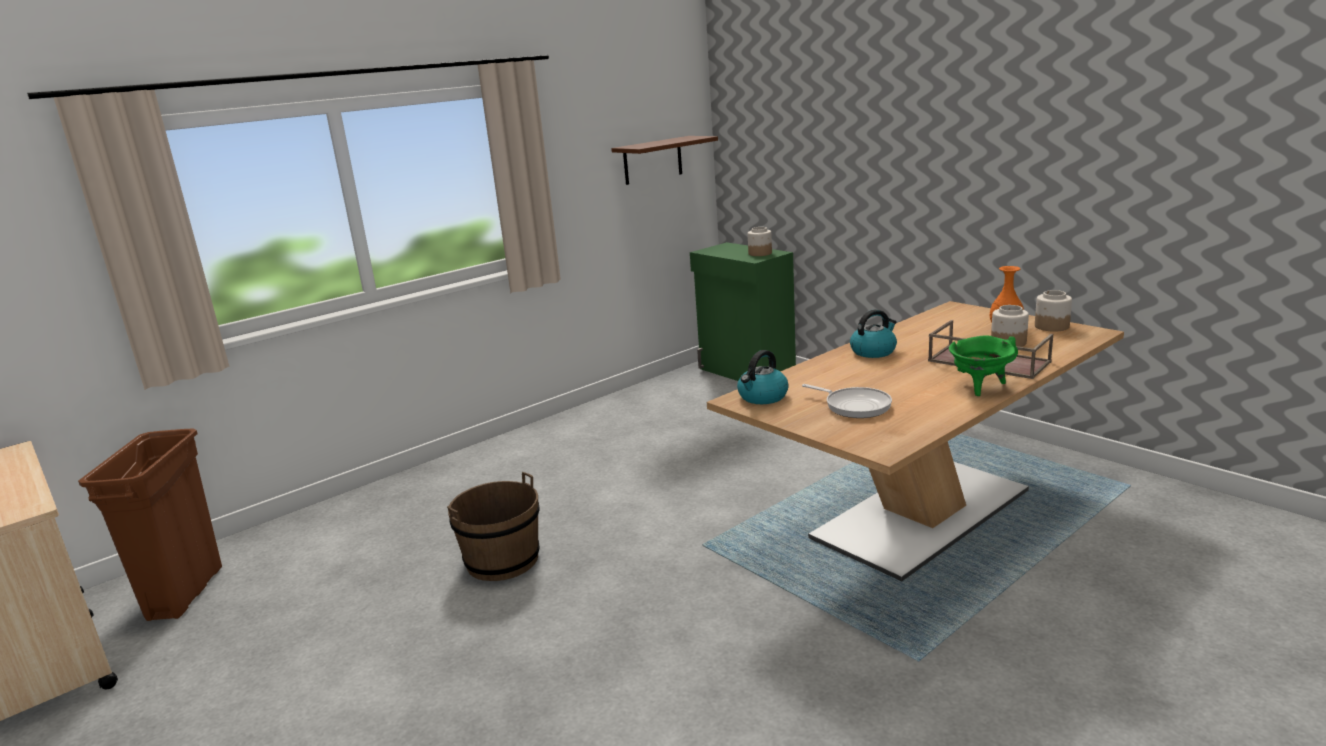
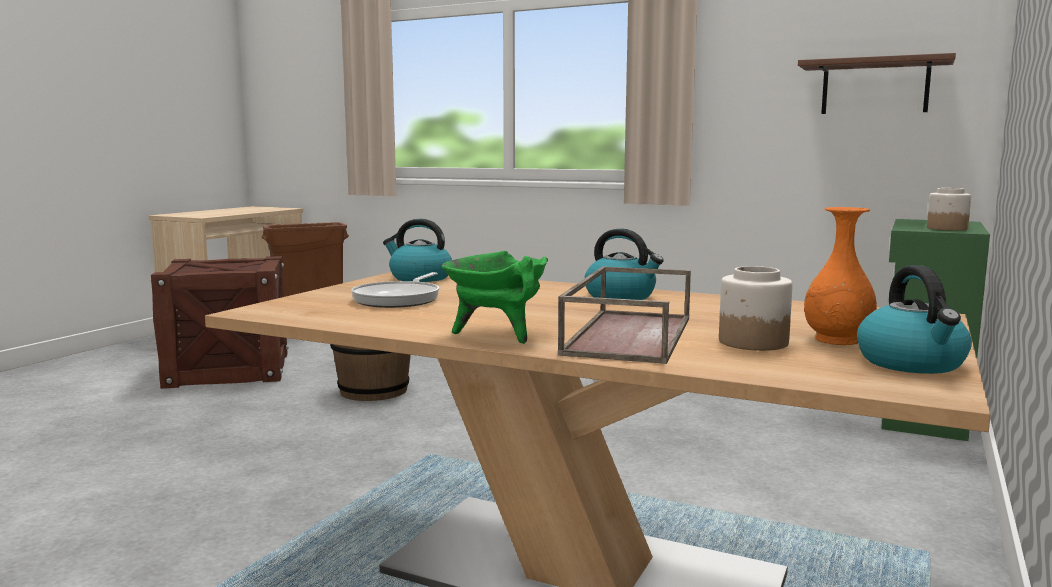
camera: 65 degrees right, 10 degrees down
(298, 662) = (229, 369): none -> crate
(1051, 326) = (912, 363): jar -> kettle

